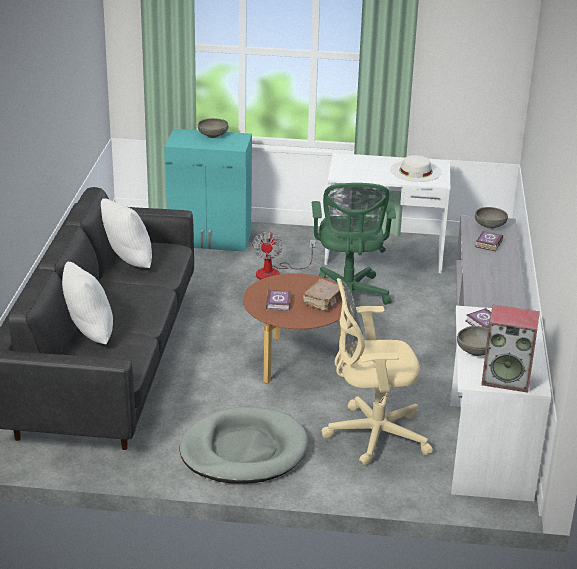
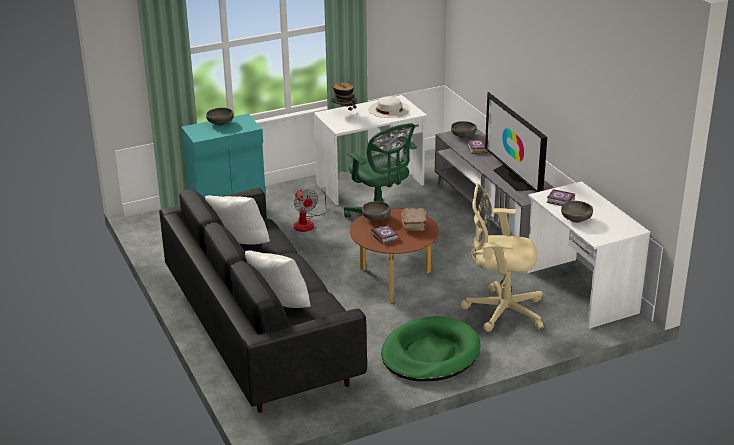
camera: 30 degrees left, 0 degrees up
(244, 451) = (430, 354): grey dog bed -> green dog bed
(293, 282) = (376, 218): none -> grey bowl
(362, 162) = (344, 113): none -> hat
(372, 435) = (500, 311): beige office chair -> beige office chair turned 45 degrees clockwise
(491, 288) = (514, 178): none -> television
(507, 379) = (614, 230): speaker -> none

